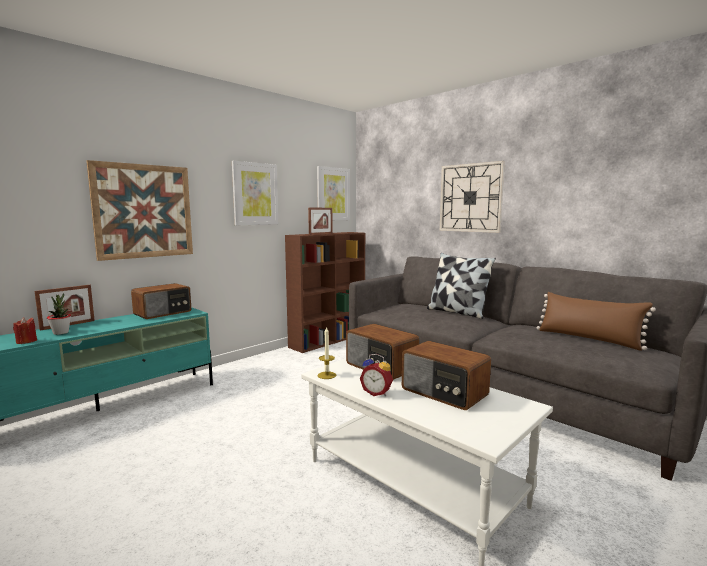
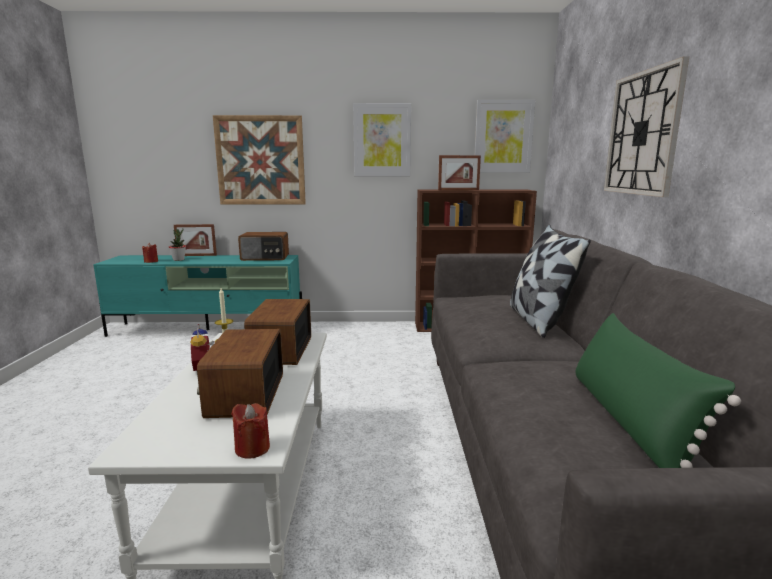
camera: 45 degrees right, 5 degrees up
(525, 407) = (252, 448): none -> red candle
(588, 339) = (629, 421): brown pillow -> green pillow

